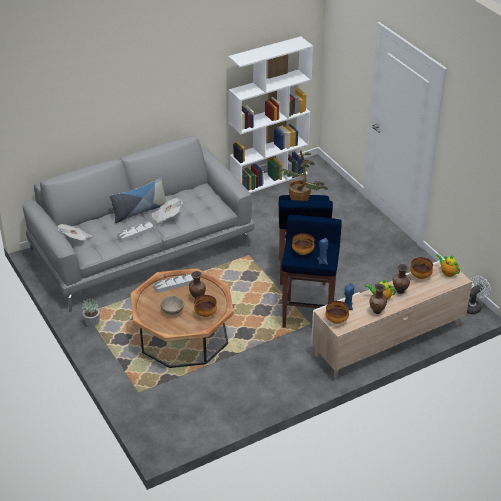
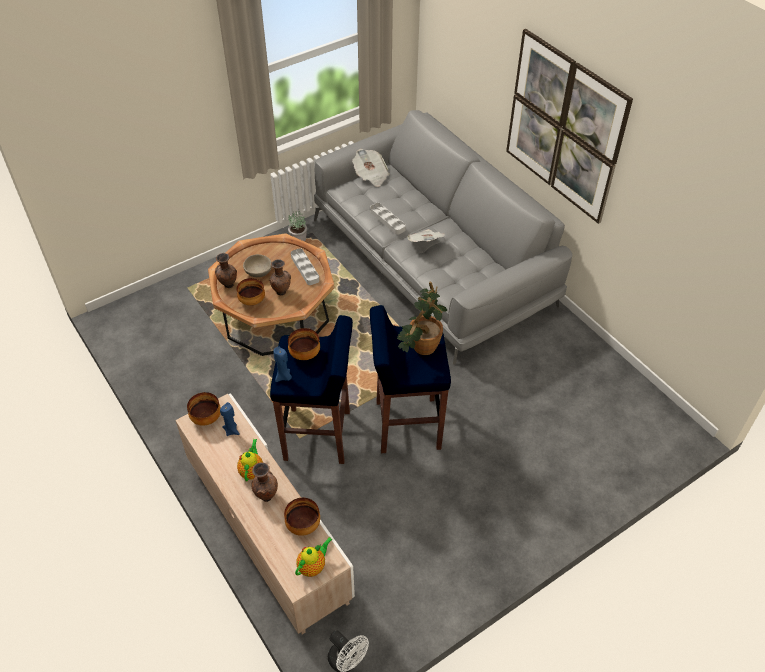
camera: 85 degrees right, 10 degrees up
(139, 211) = (434, 220): pillow -> none
(165, 81) = (564, 127): none -> picture
(269, 179) = (619, 377): white bookcase -> none
(377, 312) = (222, 466): brown vase -> brown vase (228, 285)

